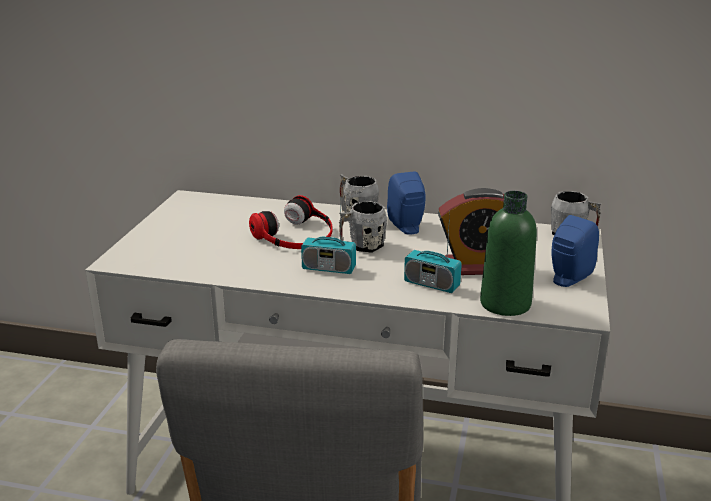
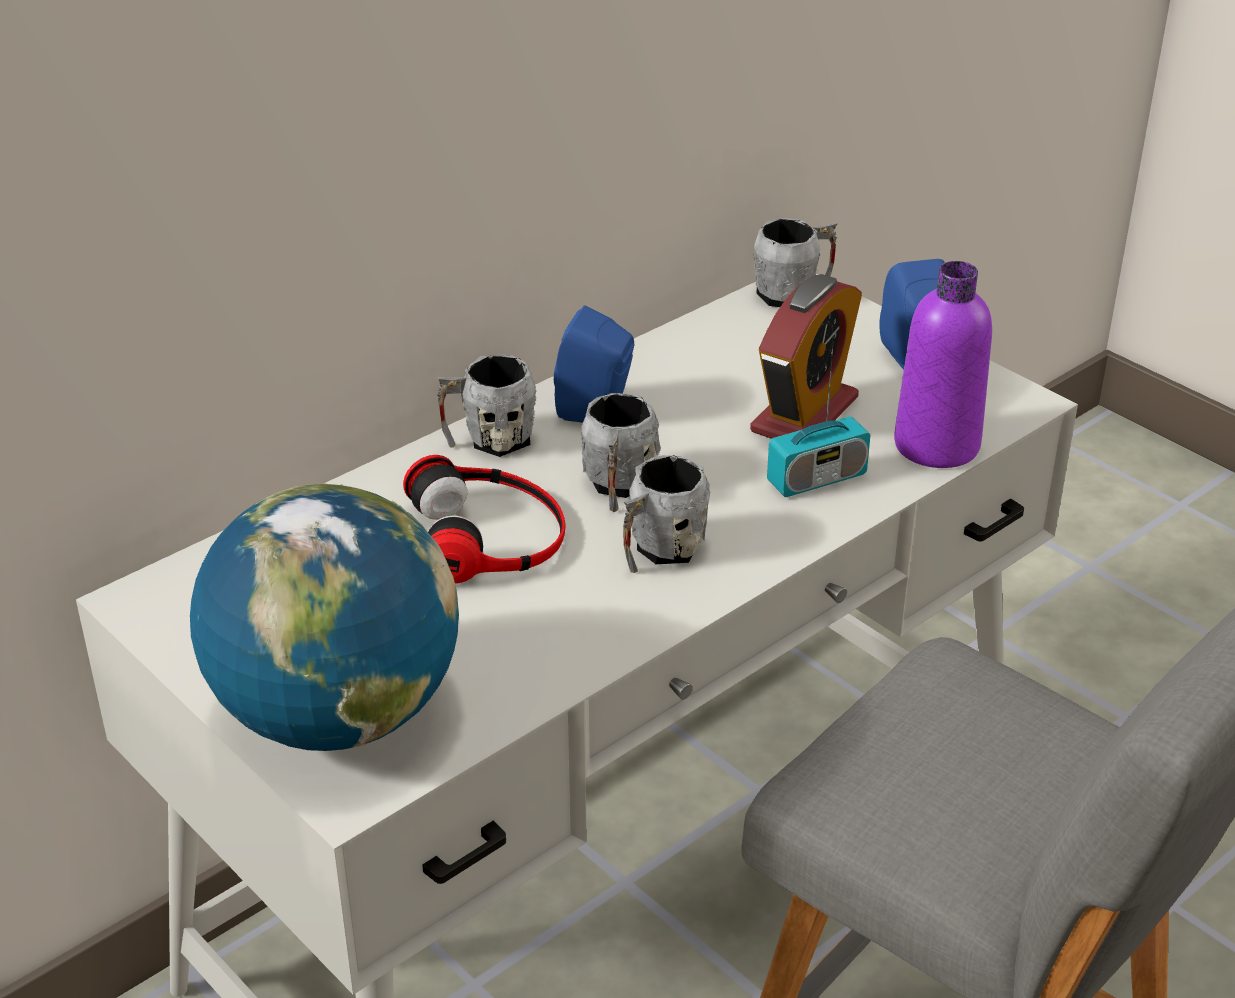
camera: 55 degrees left, 10 degrees up
(157, 246) = (337, 716): none -> globe
(328, 268) = (659, 552): radio -> grey mug
(505, 304) = (936, 445): green bottle -> purple bottle

